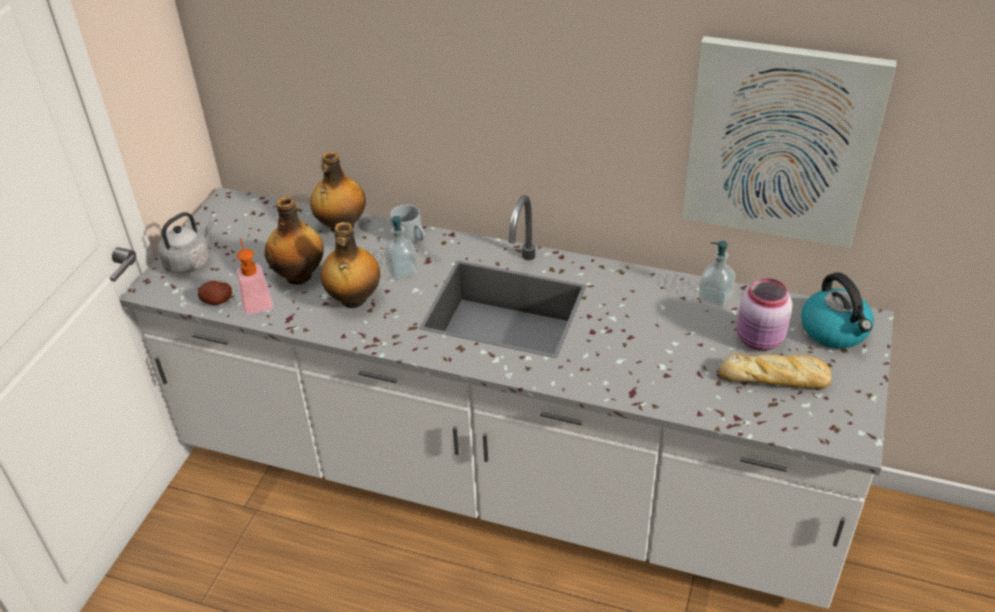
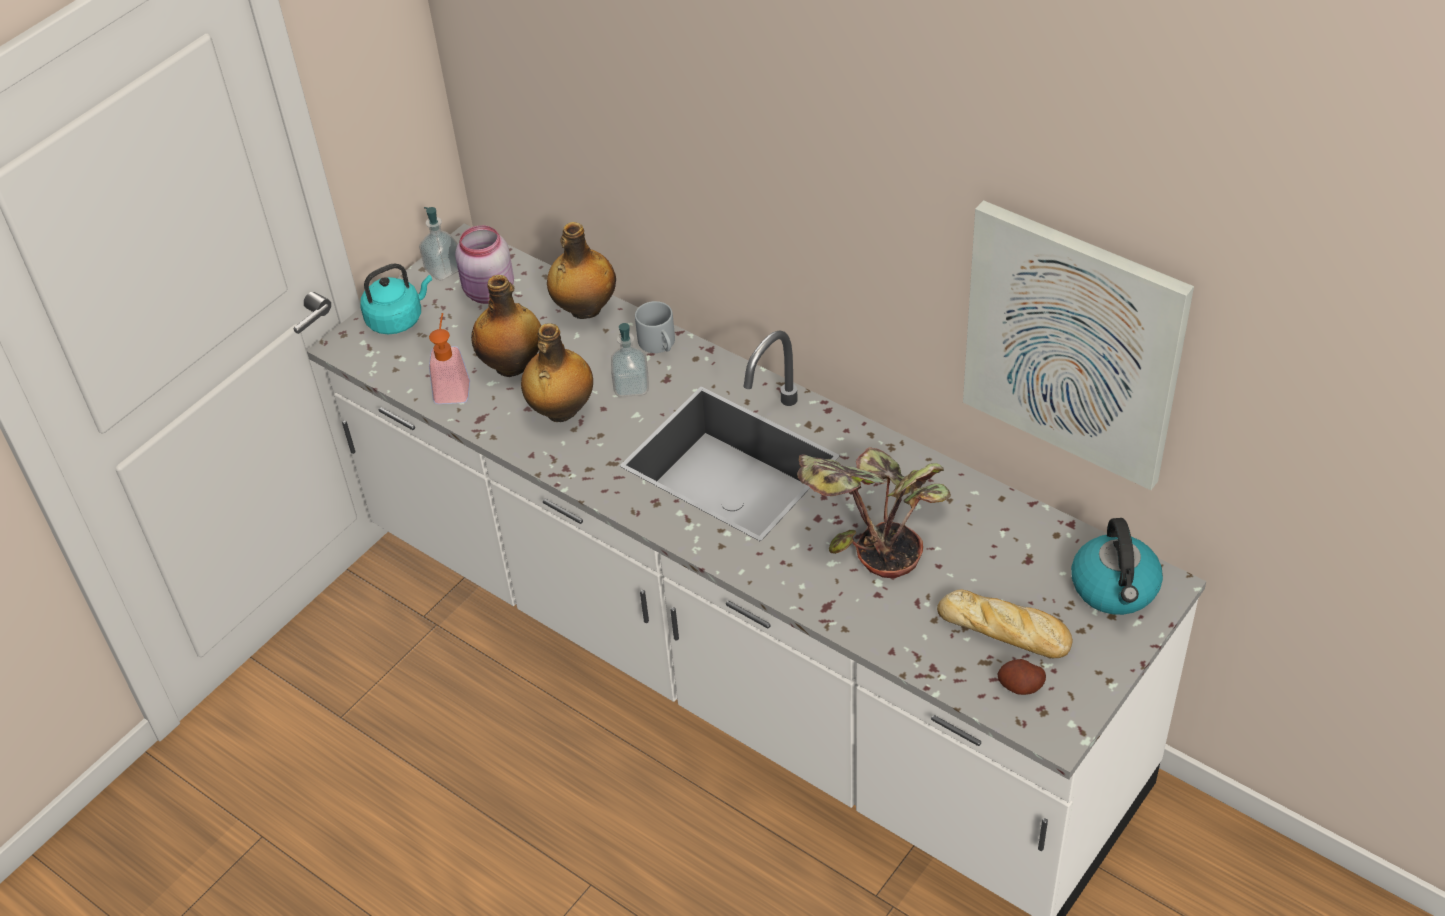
camera: 20 degrees right, 5 degrees up
(190, 262) = (398, 319): grey kettle -> turquoise kettle
(217, 301) = (410, 377): potato -> potato (1020, 686)
(633, 327) = (869, 525): none -> potted plant
(715, 297) = (989, 508): soap dispenser -> soap dispenser (444, 269)
(759, 340) = (1014, 578): pink jar -> pink jar (489, 293)

